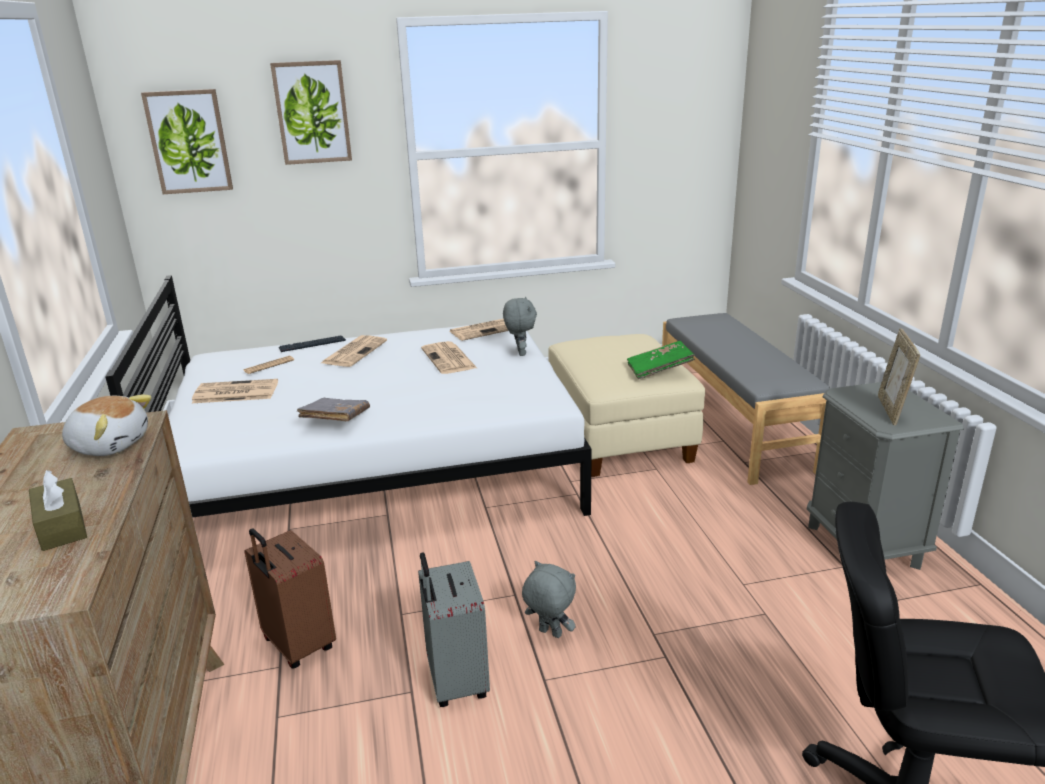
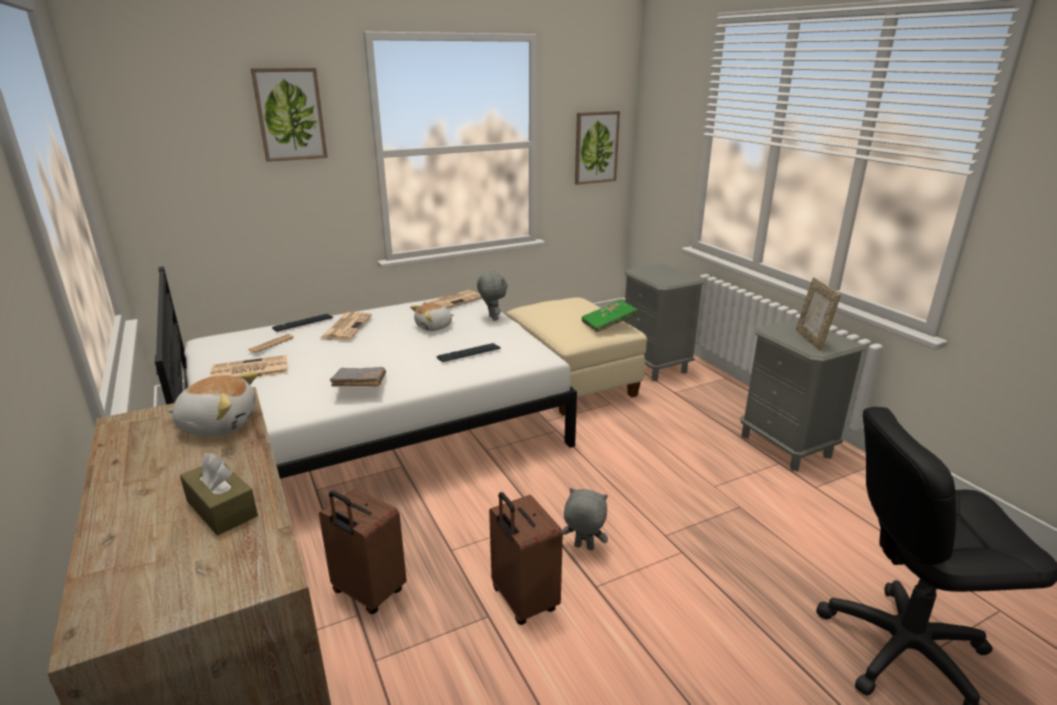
camera: 15 degrees left, 0 degrees up
(189, 142) = (172, 140): picture -> picture (596, 147)
(449, 359) = (434, 327): newspaper -> plush toy
(455, 682) = (522, 601): grey suitcase -> brown suitcase
(471, 393) = (469, 353): none -> keyboard
(734, 426) = (654, 365): grey bench -> grey nightstand

